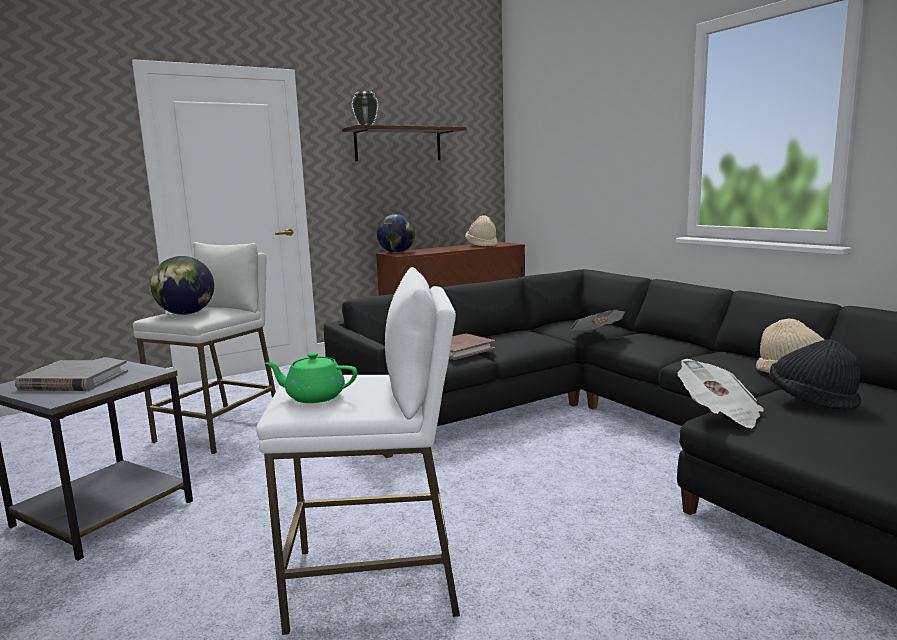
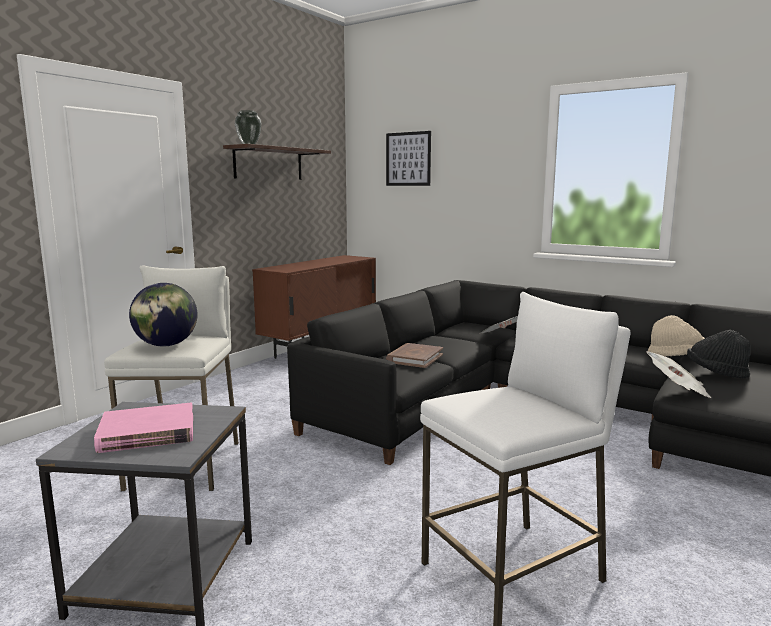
camera: 25 degrees left, 0 degrees up
(73, 381) = (147, 433): grey book -> pink book
(314, 397) = (506, 415): green teapot -> none
(397, 252) = (275, 268): globe -> none
(482, 245) = (339, 259): beige hat -> none
(556, 131) = (408, 159): none -> picture

